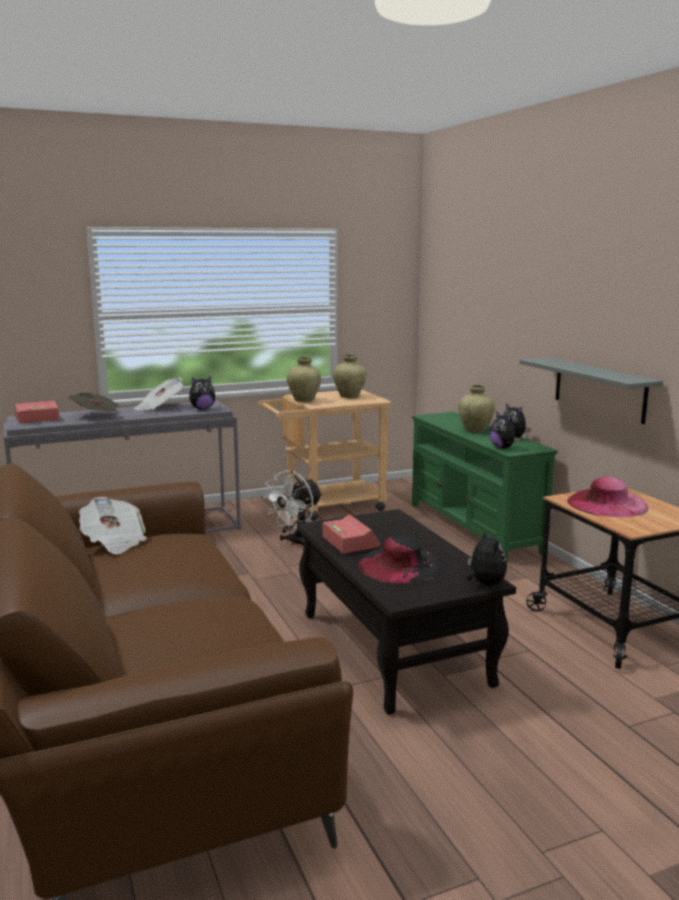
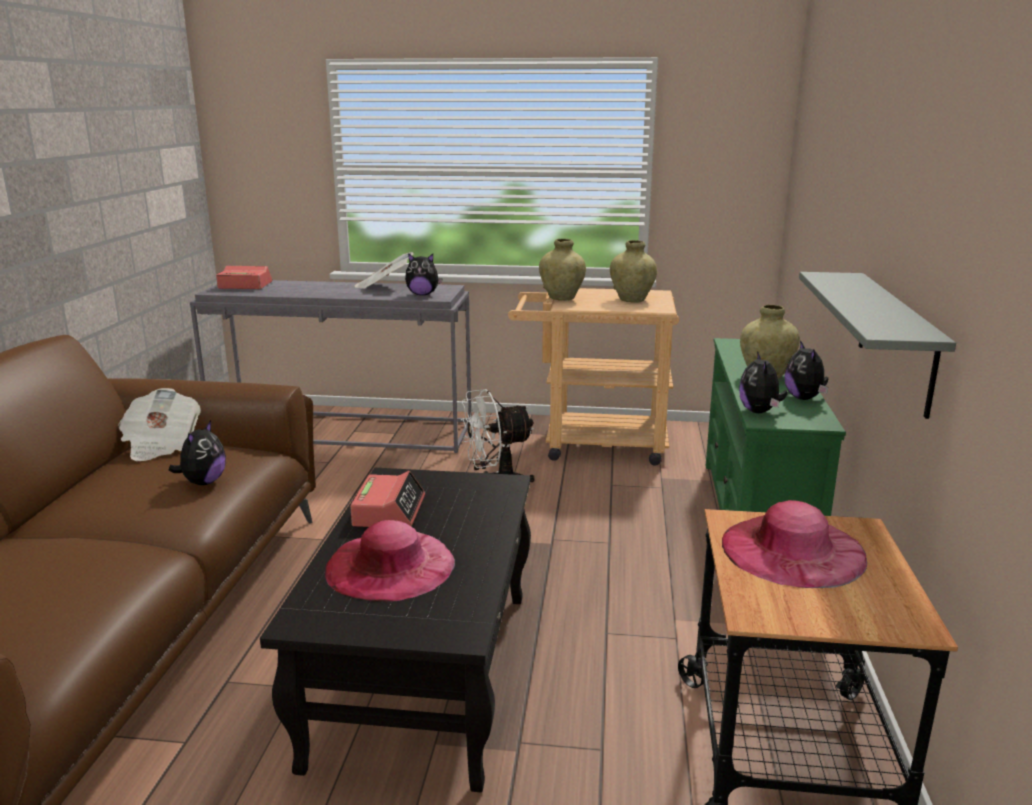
camera: 30 degrees right, 5 degrees up
(97, 416) = (303, 289): newspaper -> none
(400, 565) = (390, 565): black hat -> pink hat
(485, 584) = (449, 634): plush toy -> plush toy (203, 482)

